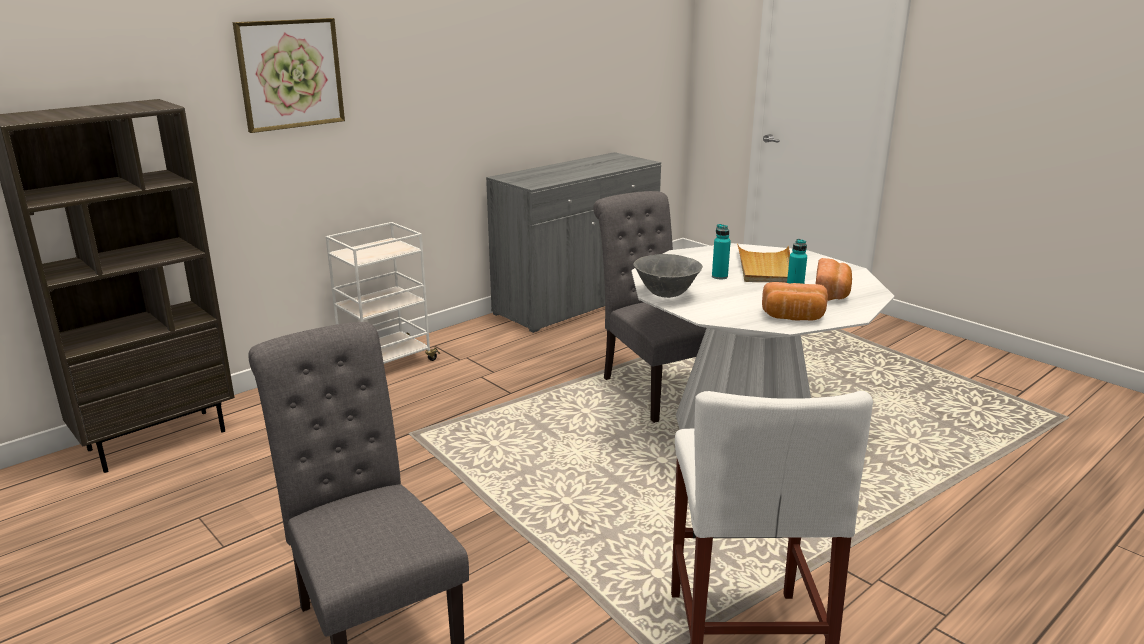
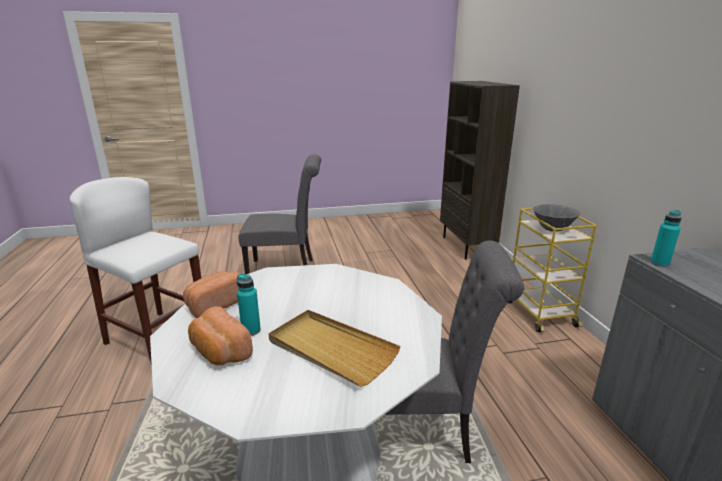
camera: 120 degrees right, 0 degrees up
(290, 74) = (580, 83): picture -> none
(387, 363) = (539, 313): white cart -> yellow cart
(666, 295) = (327, 274): grey bowl -> grey bowl (552, 230)
(719, 276) = (337, 311): turquoise bottle -> turquoise bottle (659, 263)

